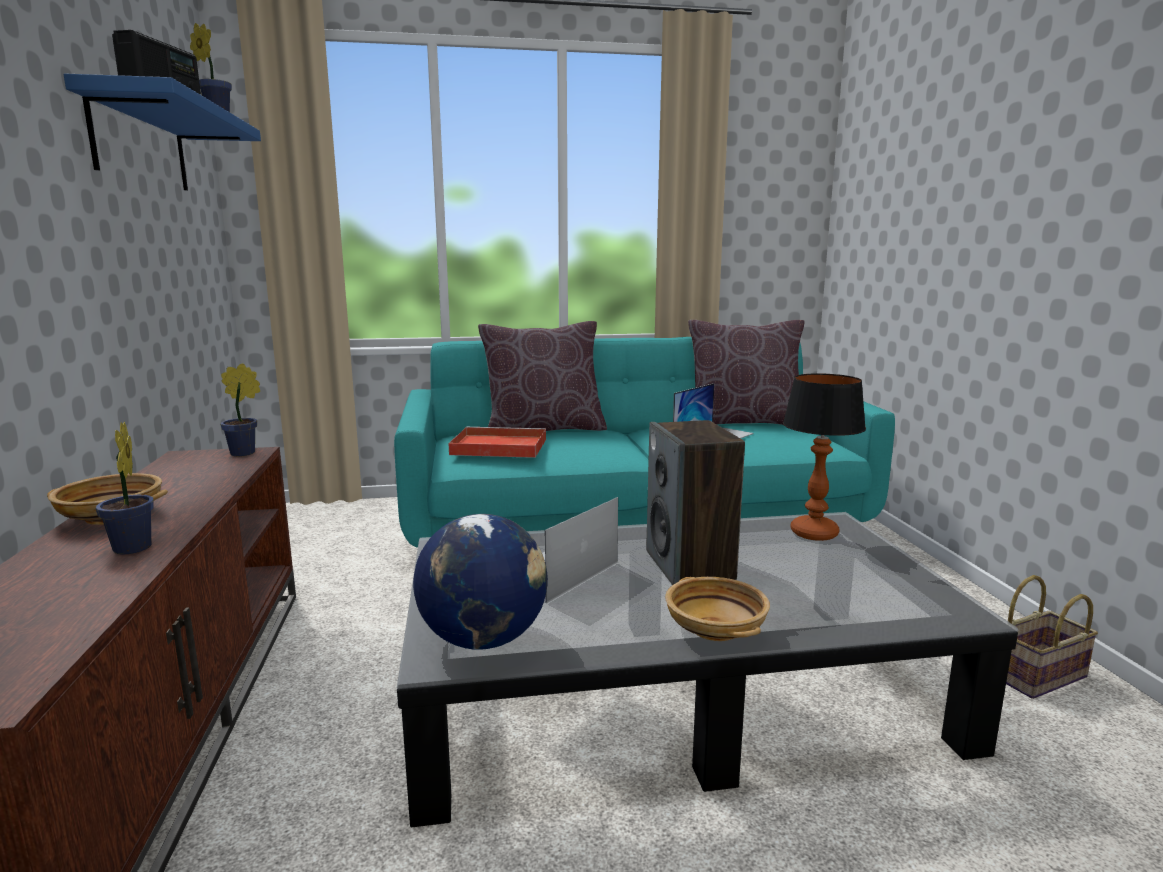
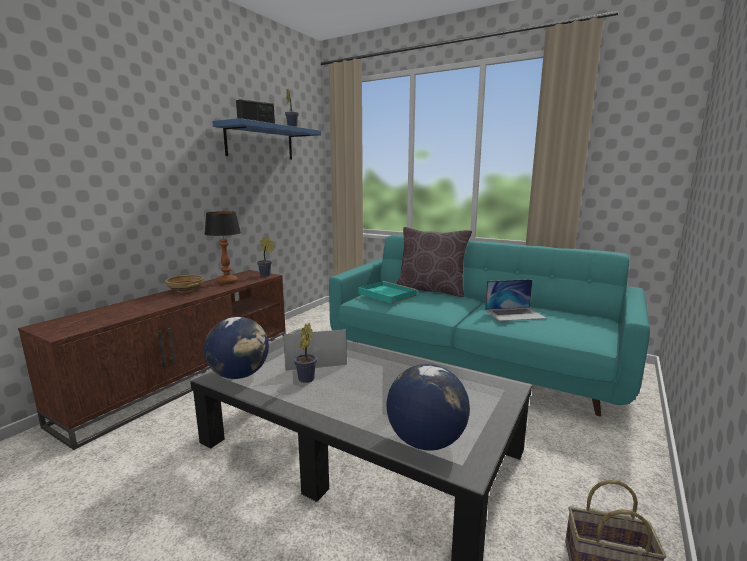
camera: 40 degrees right, 0 degrees up
(131, 550) = (166, 302): potted plant -> potted plant (305, 380)
(497, 447) = (386, 294): red tray -> turquoise tray
(690, 565) = (374, 379): speaker -> none
(716, 629) = (322, 410): beige bowl -> none
(743, 422) = (563, 310): brown pillow -> none
(813, 533) = (478, 388): table lamp -> table lamp (226, 282)
(885, 607) = (425, 441): none -> globe

